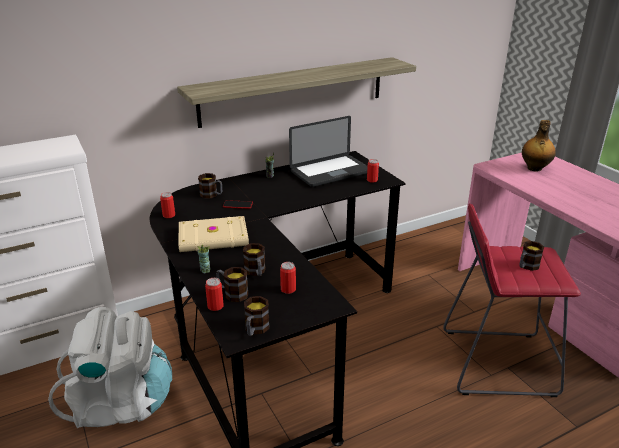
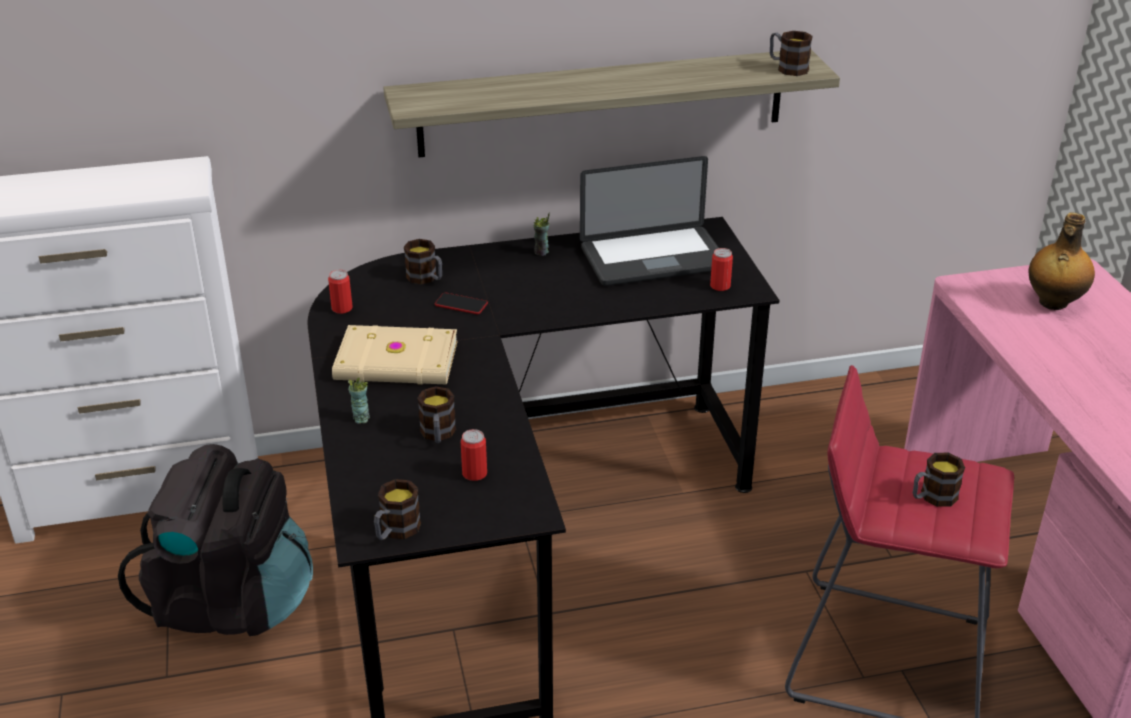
camera: 15 degrees right, 5 degrees up
(121, 403) = (231, 602): white backpack -> black backpack
(215, 306) = (352, 482): can -> none
(232, 293) = (386, 465): mug -> mug (787, 68)

